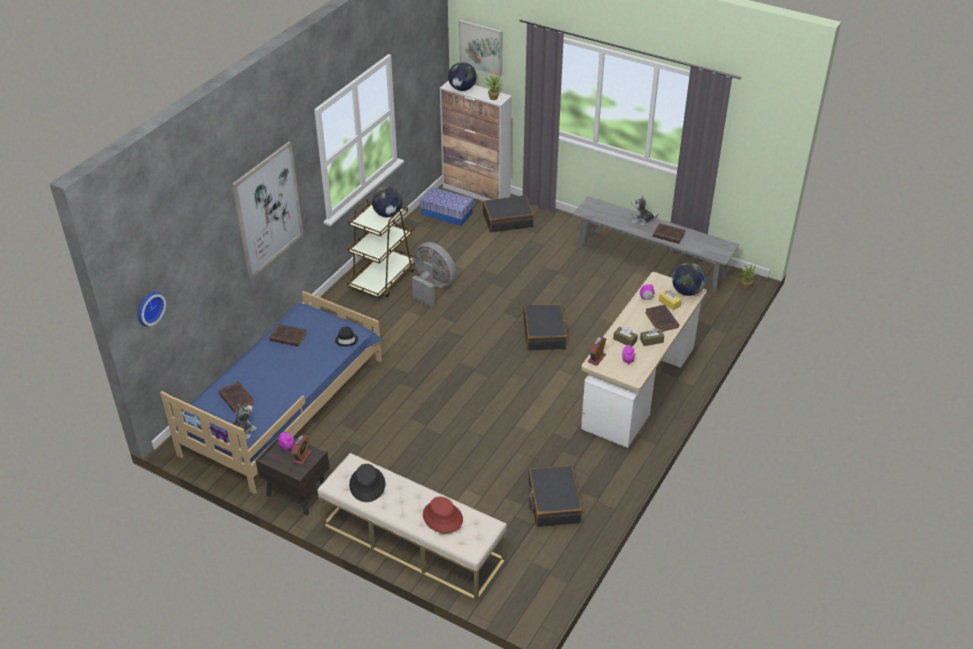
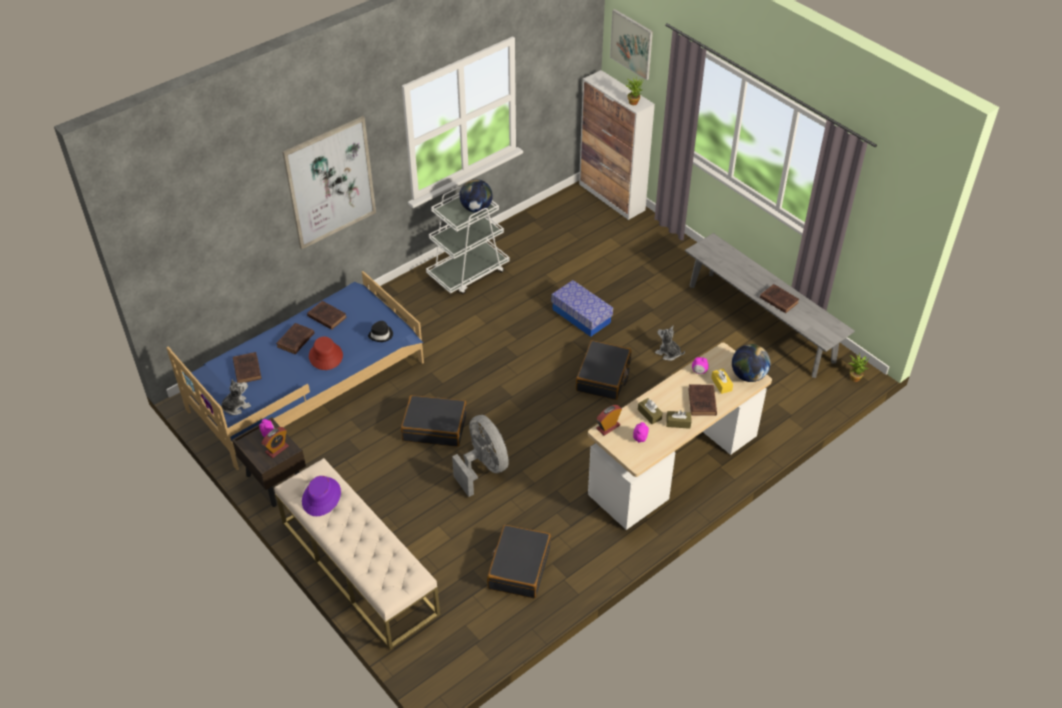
camera: 20 degrees right, 5 degrees up
(148, 307) = (166, 262): wall clock -> none
(269, 364) = (295, 341): none -> brown book
(367, 484) = (321, 497): black hat -> purple hat
(383, 278) = (468, 272): brown cart -> white cart
(432, 288) = (513, 295): grey fan -> grey fan (483, 468)
(442, 517) = (375, 555): red hat -> red hat (325, 356)
(447, 214) = (568, 215): storage box -> storage box (581, 316)
(462, 89) = (605, 85): globe -> none
(508, 220) = (629, 237): black suitcase -> black suitcase (435, 427)
(642, 221) = (758, 276): plush toy -> plush toy (668, 353)

